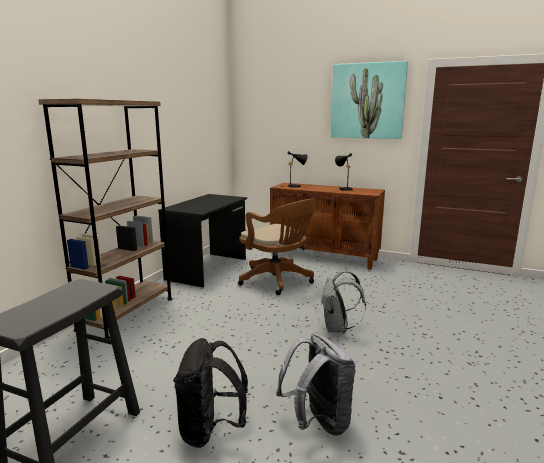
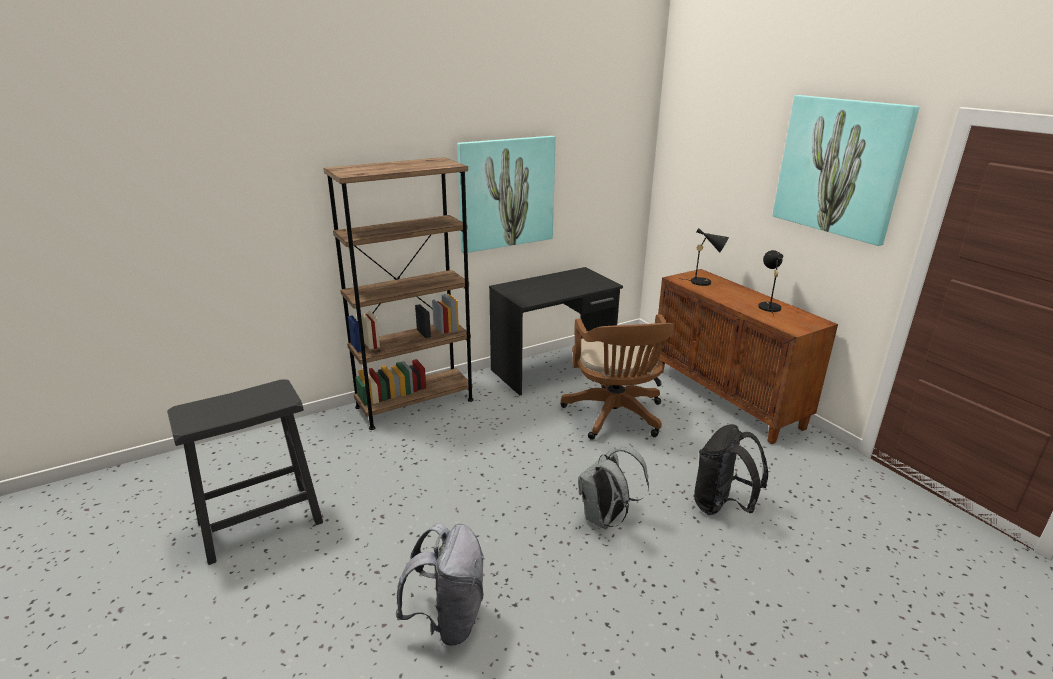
camera: 35 degrees right, 10 degrees up
(161, 136) = (506, 193): none -> picture
(210, 430) = (354, 572): black backpack -> black backpack (722, 506)

